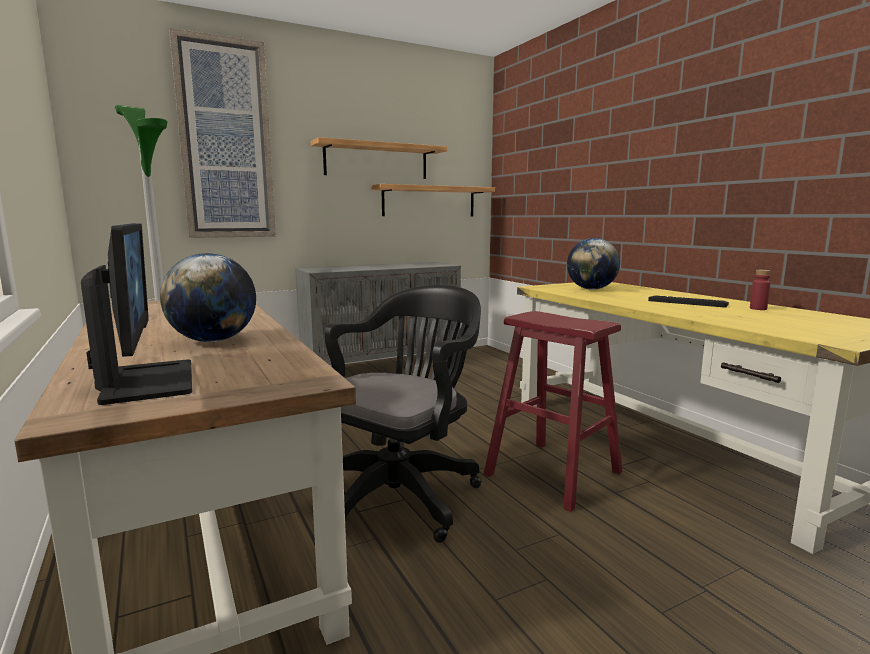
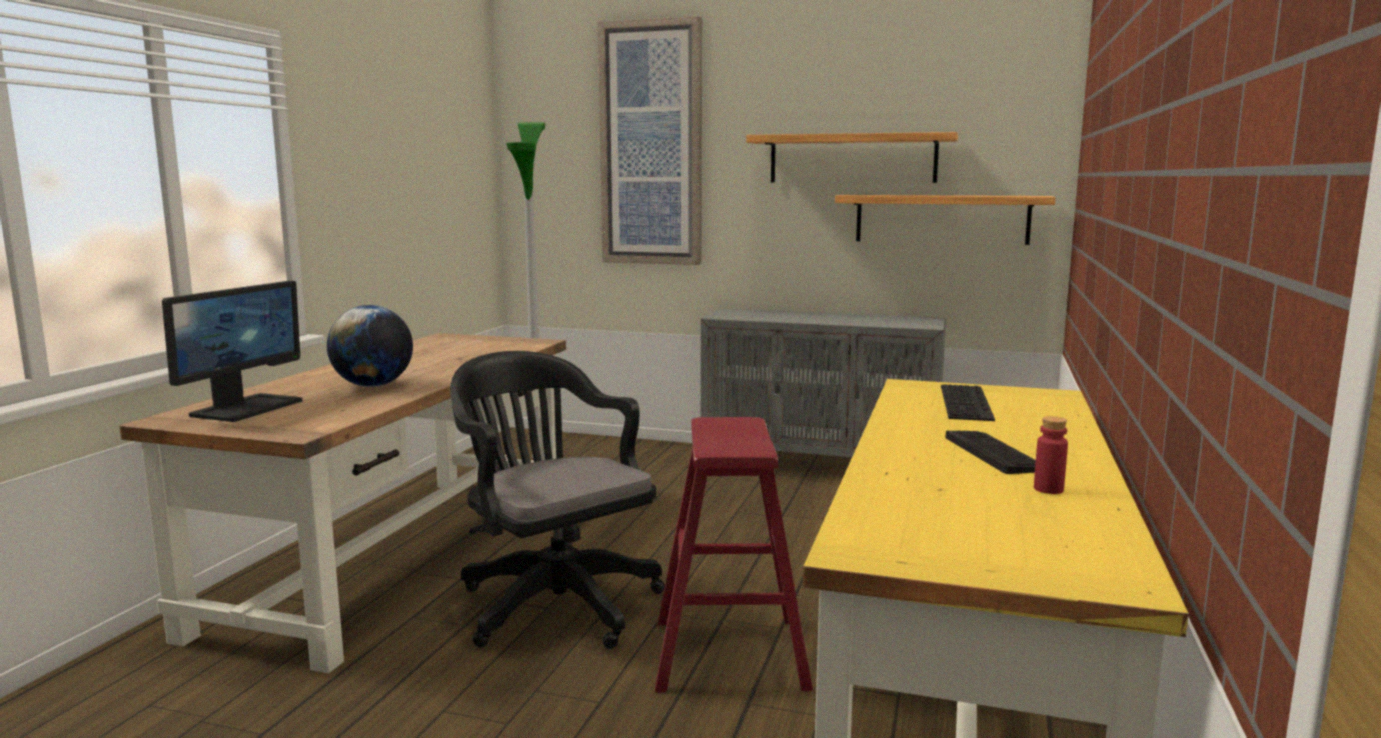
camera: 45 degrees right, 0 degrees up
(401, 493) = (553, 602): black office chair -> black office chair turned 120 degrees counterclockwise
(591, 289) = (968, 403): globe -> keyboard

